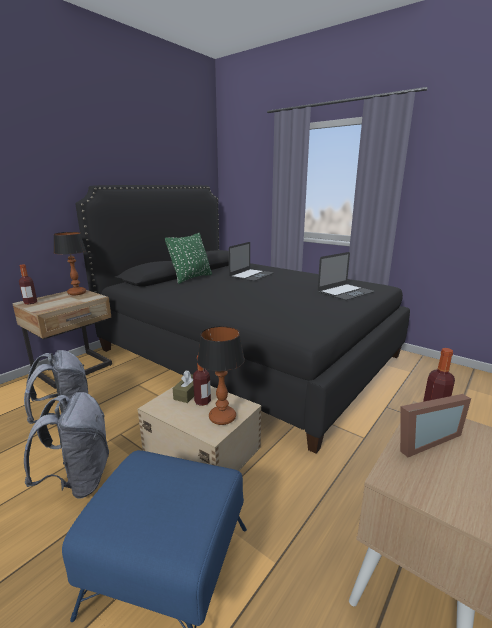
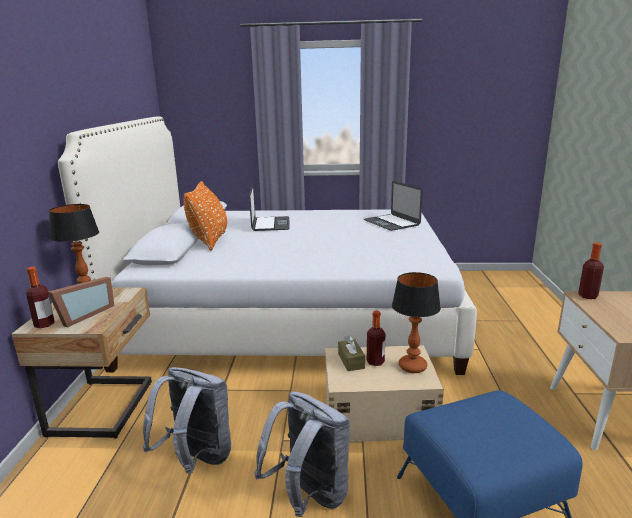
camera: 35 degrees left, 0 degrees up
(191, 278) = (209, 241): green pillow -> orange pillow
(246, 353) = (291, 316): black bed -> white bed
(345, 292) = (391, 222): laptop -> laptop turned 135 degrees clockwise
(421, 439) = (603, 310): picture frame -> picture frame (83, 315)

